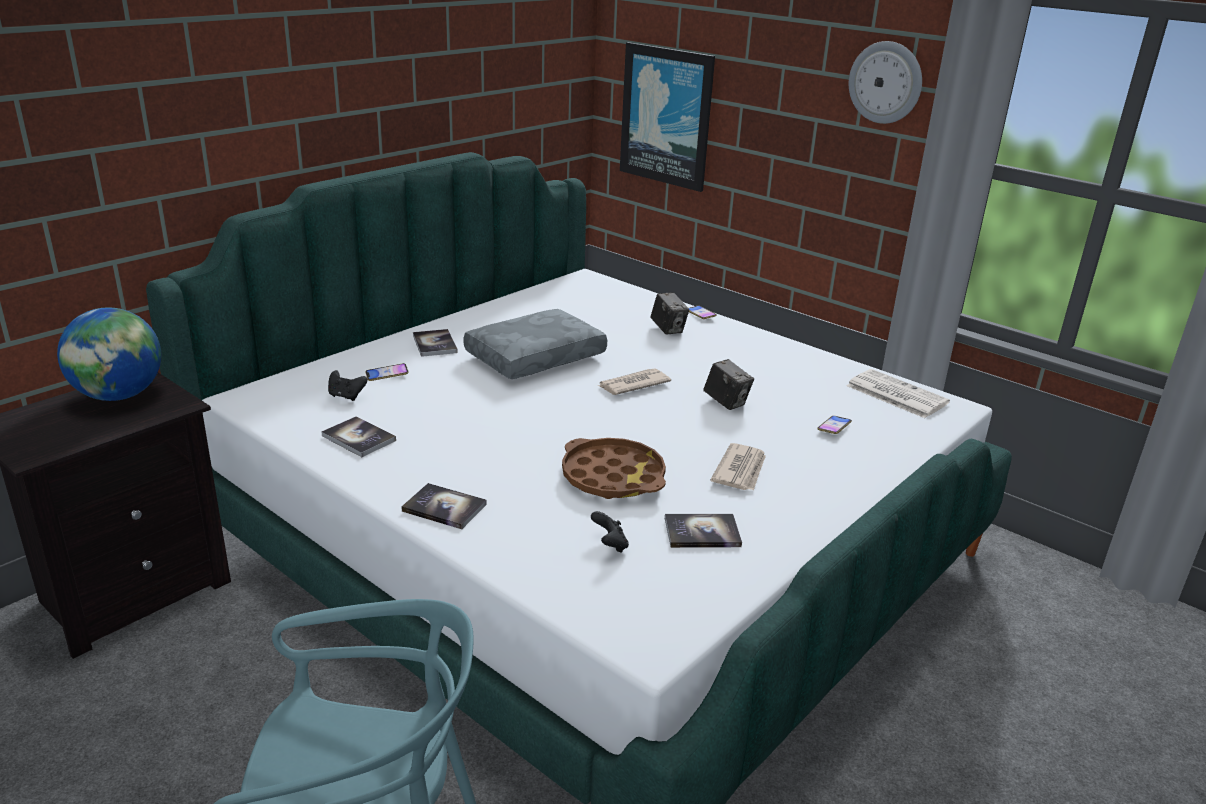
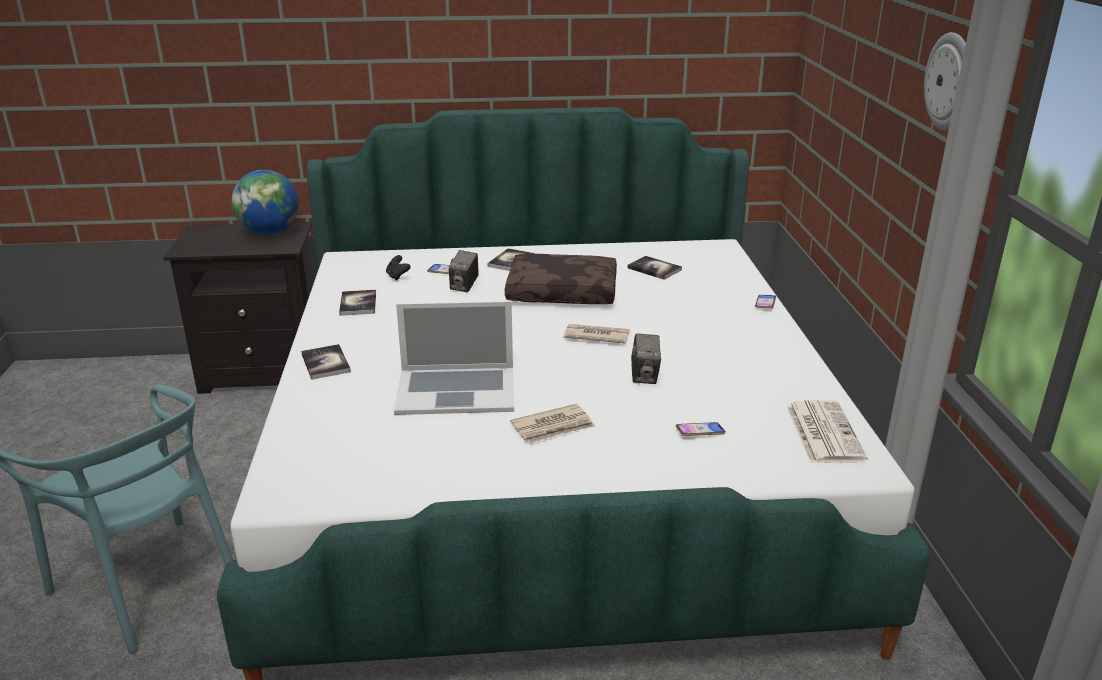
camera: 45 degrees right, 0 degrees up
(535, 356) = (563, 292): grey pillow -> brown pillow
(610, 545) = (370, 430): black game controller -> none
(613, 477) = (456, 390): brown tray -> laptop
(666, 116) = (825, 99): picture -> none
(668, 329) = (710, 306): camera -> camera (464, 286)
(702, 532) = (440, 452): book -> book (654, 269)

